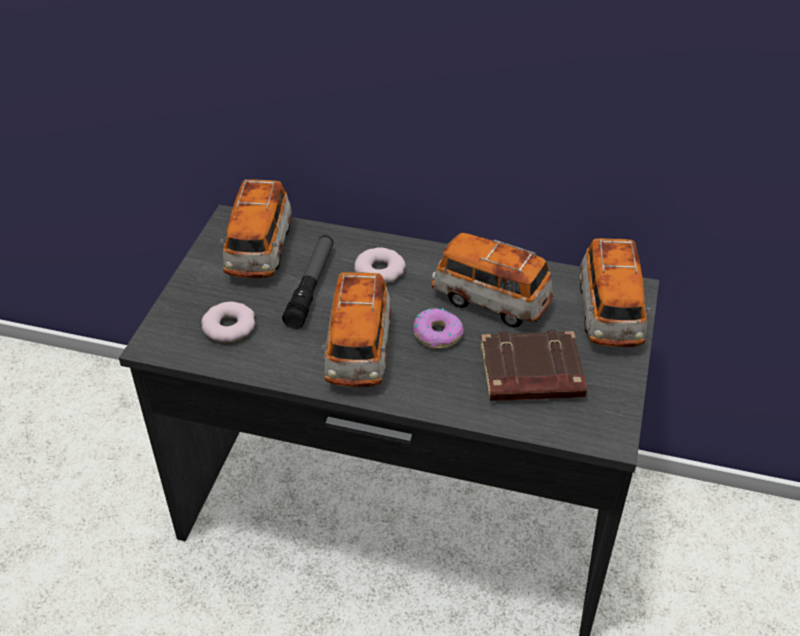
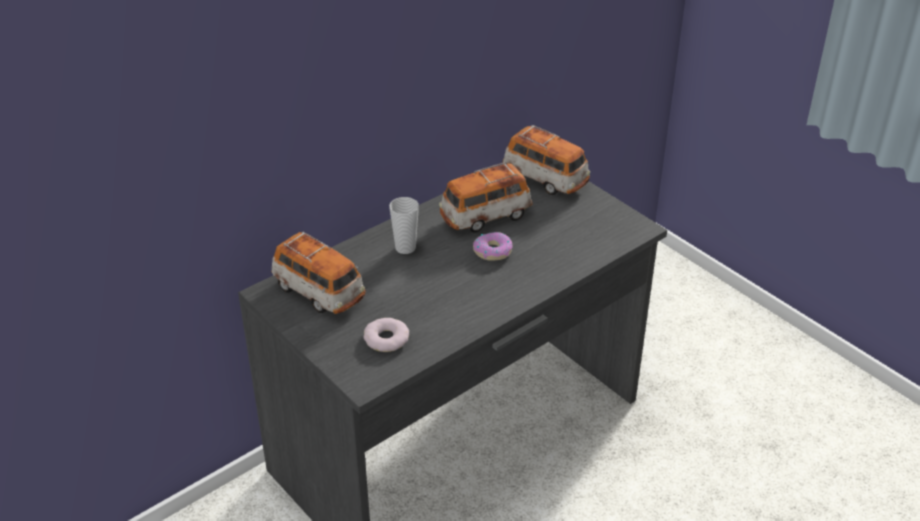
camera: 55 degrees left, 5 degrees down
(311, 286) = (387, 284): flashlight -> none
(358, 350) = (473, 290): toy car -> none
(380, 270) = (405, 248): donut -> cup
(530, 374) = (564, 232): brown book -> none

